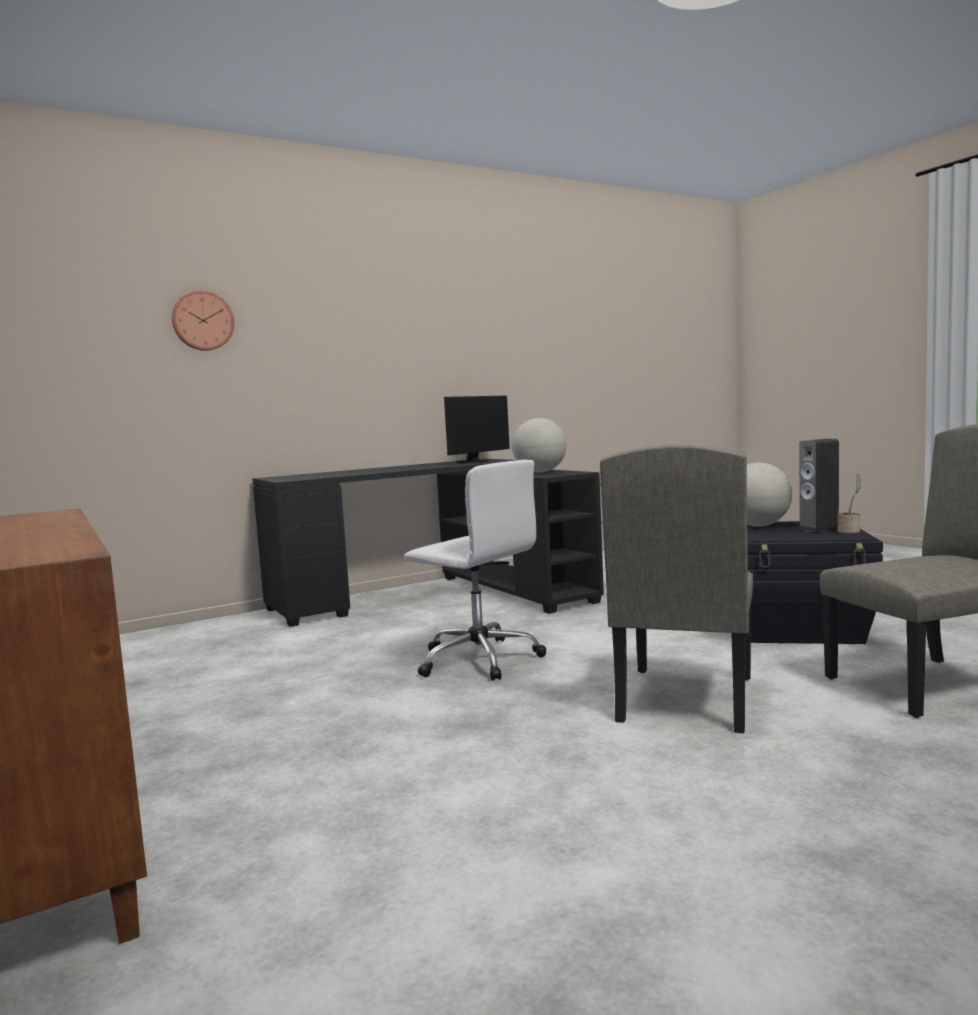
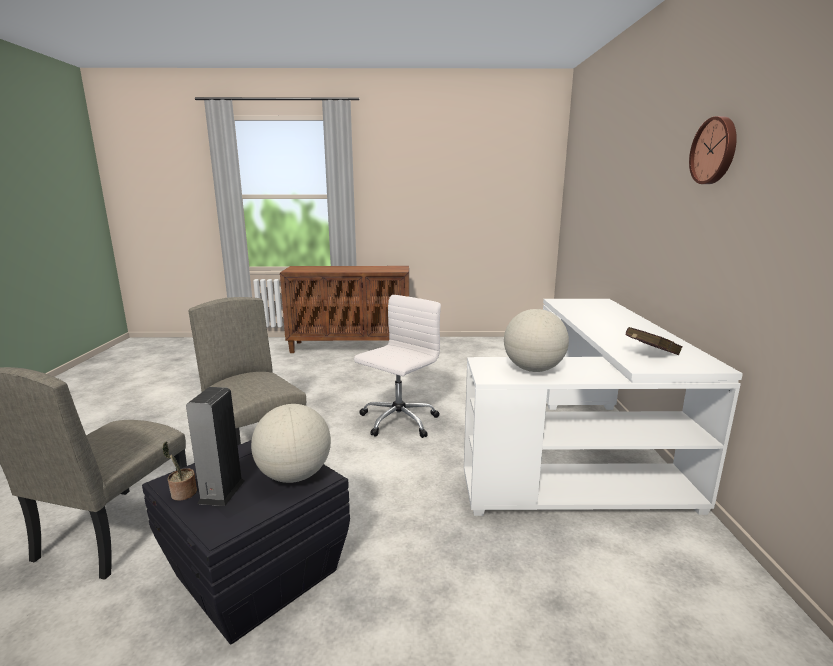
camera: 120 degrees right, 10 degrees up
(202, 321) = (615, 178): wall clock -> wall clock (715, 151)
(438, 595) = (587, 452): black desk -> white desk
(475, 462) = (649, 354): monitor -> red book
(477, 659) = (397, 421): white office chair -> white office chair turned 150 degrees clockwise

